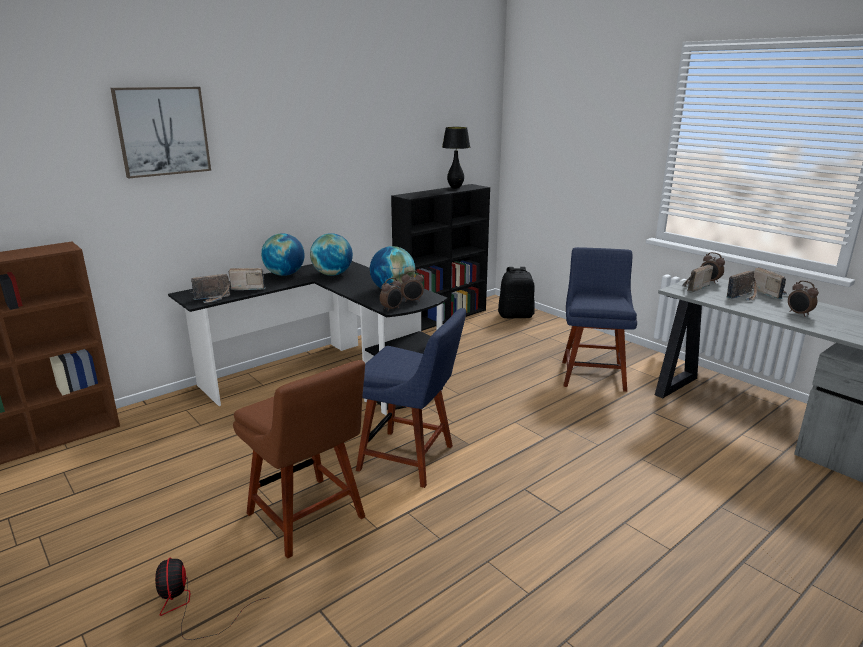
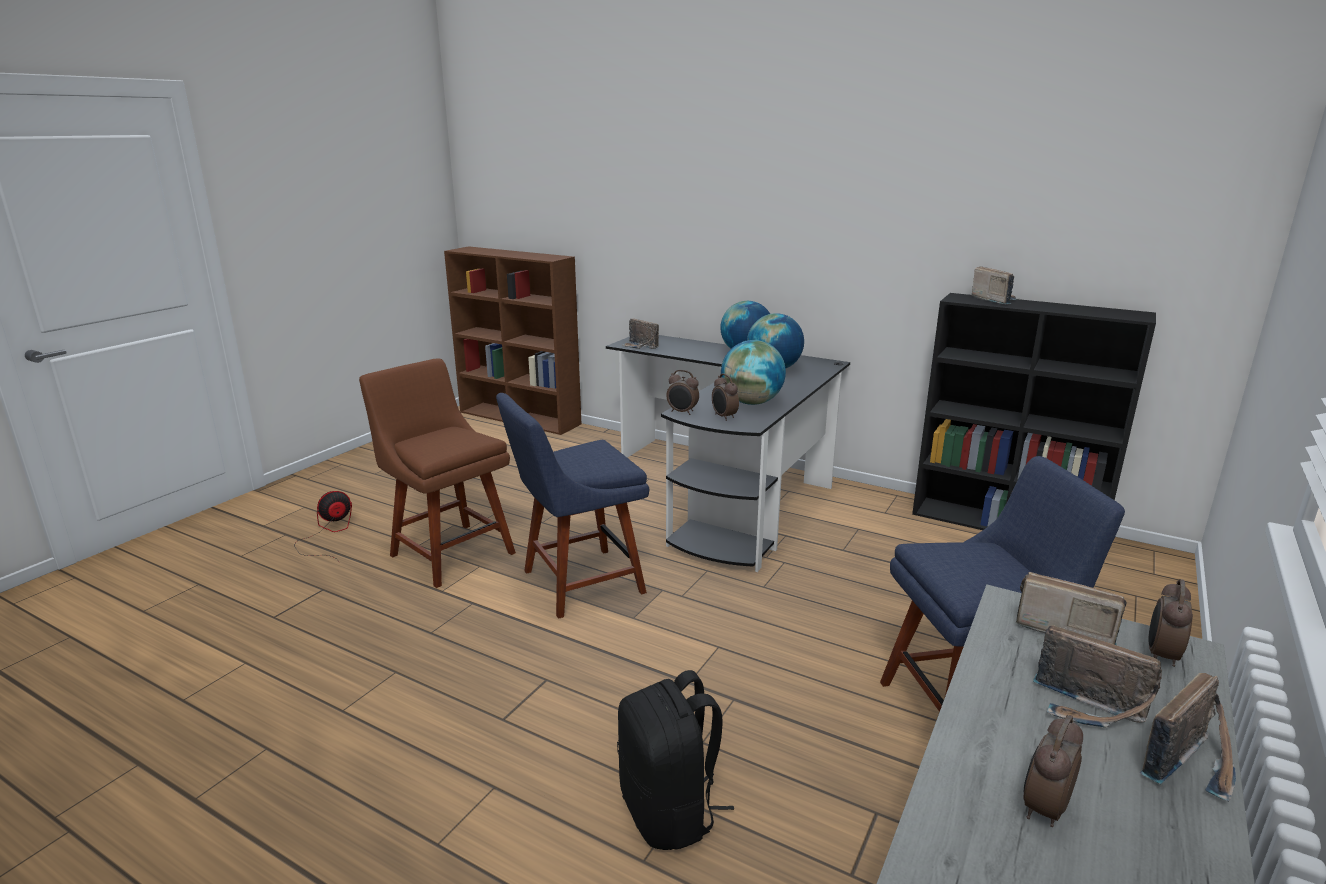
camera: 70 degrees right, 0 degrees up
(162, 131) = (659, 161): picture -> none
(248, 288) = (685, 350): radio -> radio (994, 300)
(309, 518) = (449, 552): brown chair -> brown chair turned 105 degrees clockwise
(410, 459) = (577, 583): blue chair -> blue chair turned 60 degrees clockwise
(455, 188) = (1088, 309): black table lamp -> none
(516, 315) = (1125, 590): black backpack -> black backpack (670, 812)

